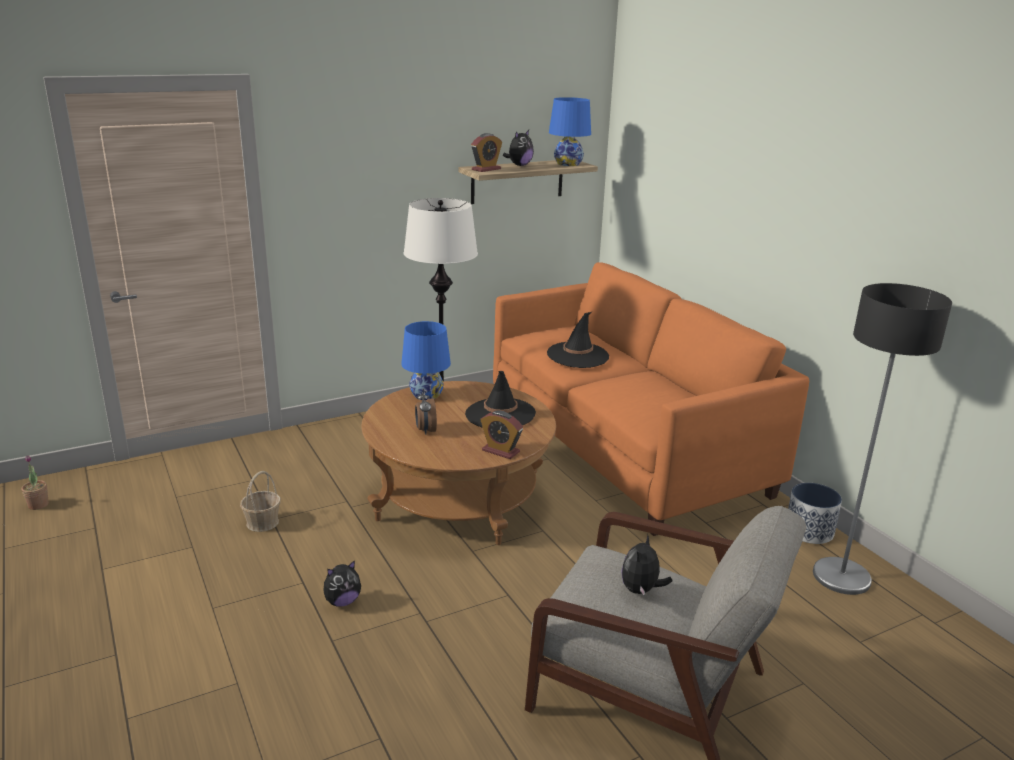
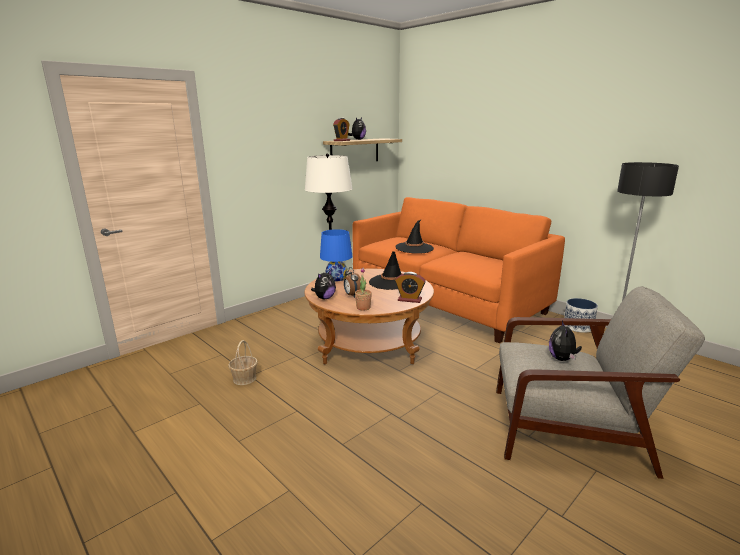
camera: 15 degrees left, 5 degrees down
(38, 505) = (57, 398): potted plant -> potted plant (363, 308)
(342, 601) = (333, 417): plush toy -> plush toy (324, 298)
(568, 164) = (384, 138): blue table lamp -> none

